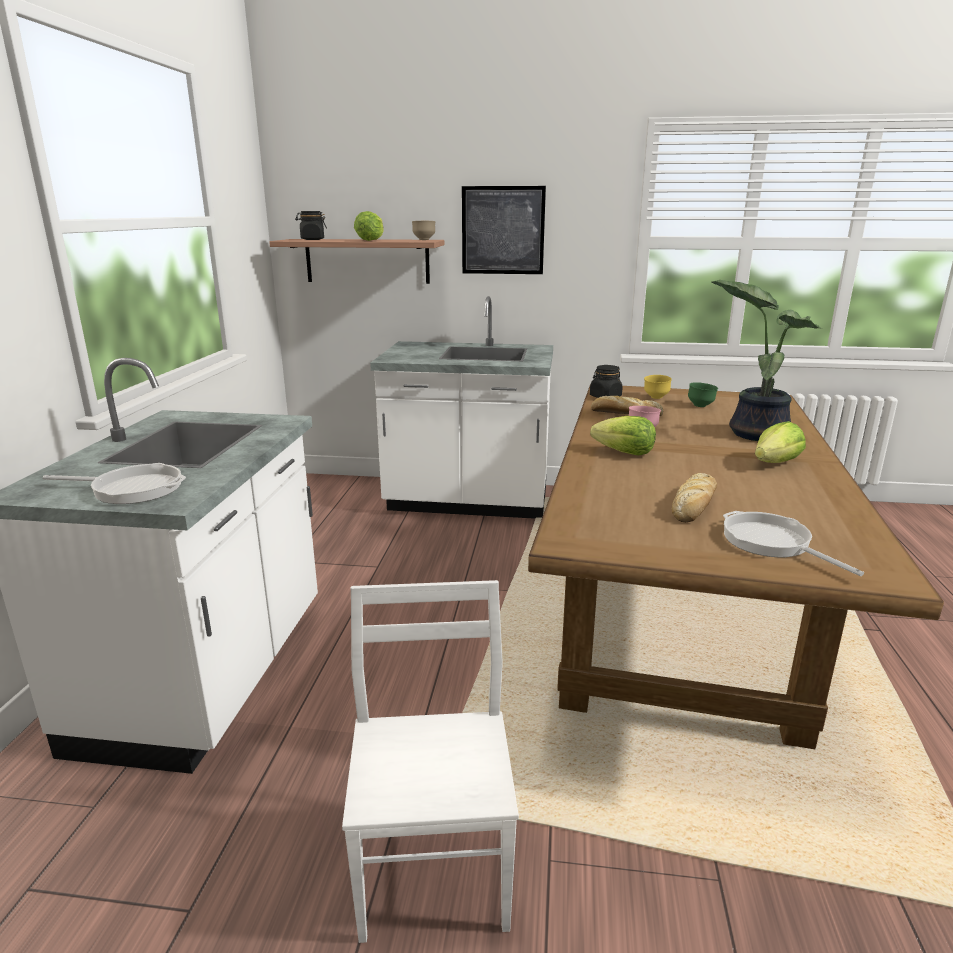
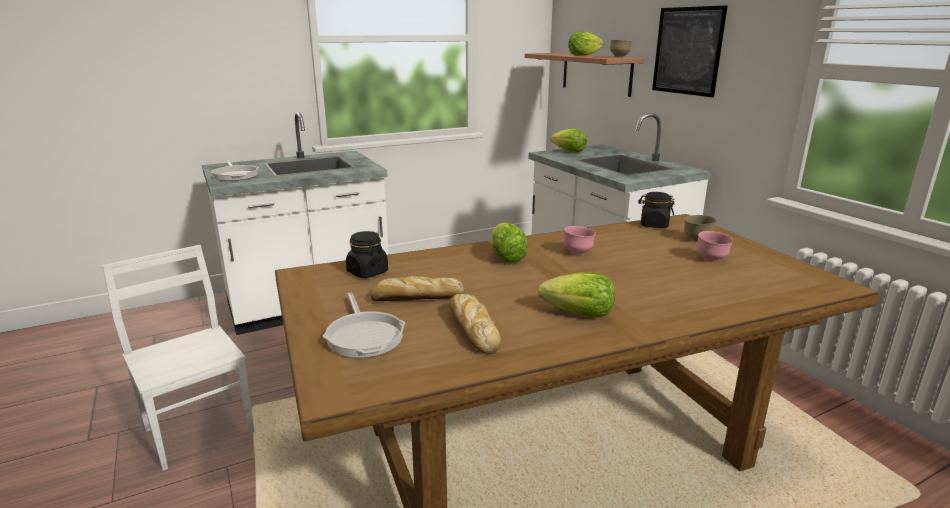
camera: 55 degrees right, 0 degrees up
(312, 239) = (557, 53): black jar -> black jar (367, 272)
(402, 353) = (569, 151): none -> lettuce
(436, 873) = (200, 429): white chair -> white chair turned 90 degrees counterclockwise
(624, 413) = (618, 239): bread -> bread (472, 328)
(656, 398) = (697, 240): yellow bowl -> brown bowl
(701, 406) = (711, 260): green bowl -> pink bowl
(756, 433) = (667, 294): potted plant -> none
(771, 543) = (364, 336): frying pan -> frying pan turned 135 degrees clockwise

